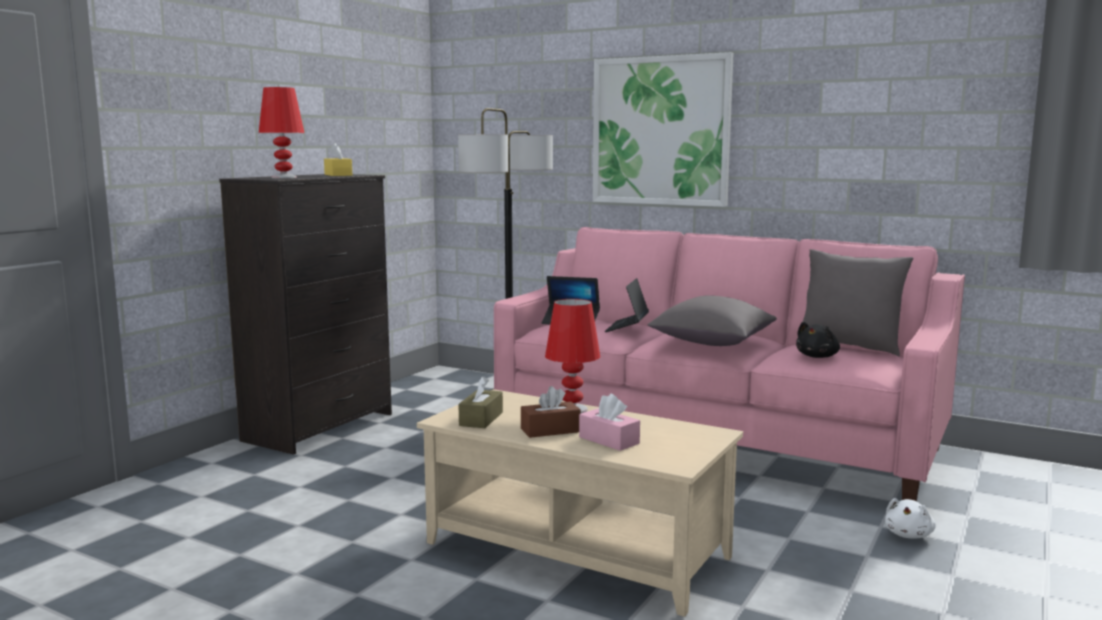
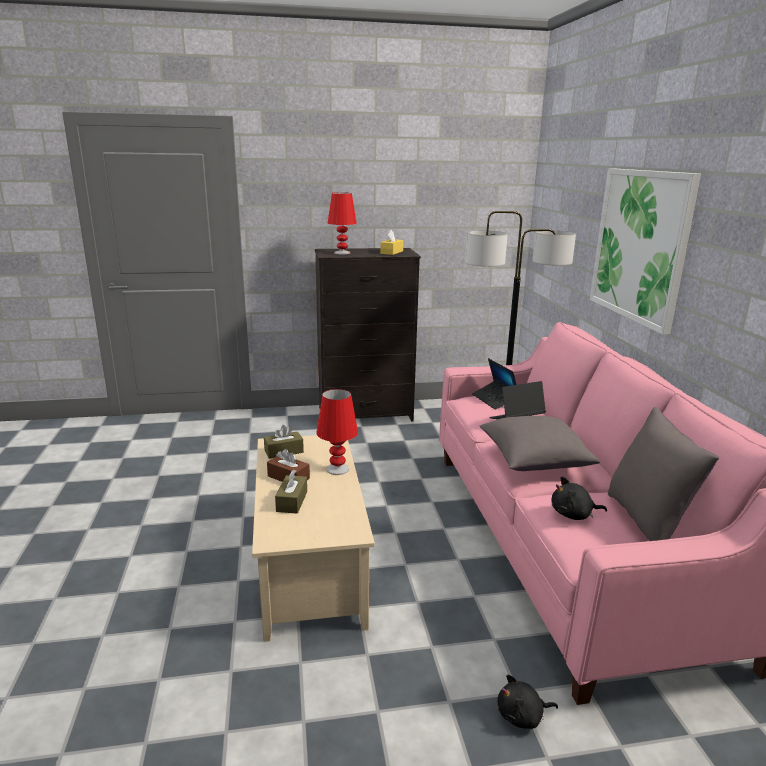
camera: 50 degrees right, 10 degrees up
(609, 440) = (292, 501): pink tissue box -> brown tissue box
(909, 534) = (522, 716): white plush toy -> black plush toy

